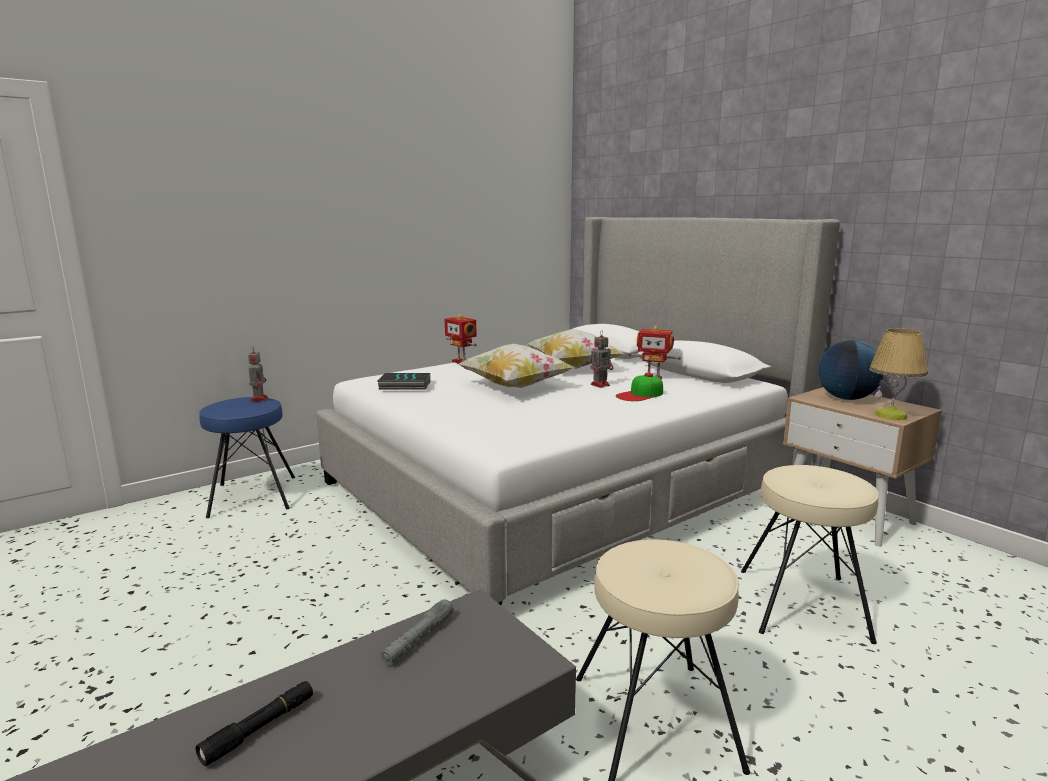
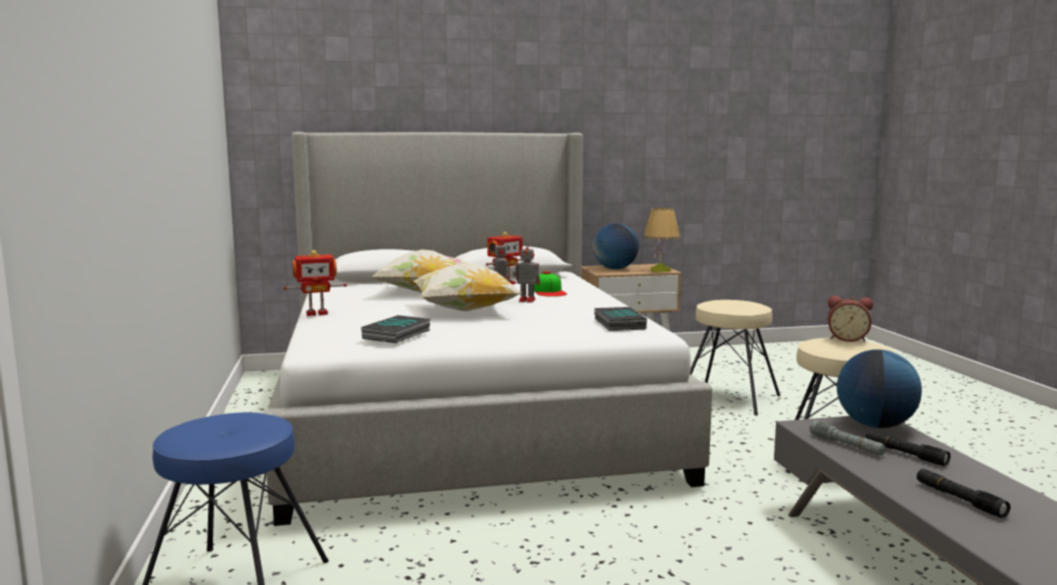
camera: 65 degrees left, 5 degrees down
(259, 399) = (216, 418): toy robot -> toy robot (526, 300)
(406, 685) = (905, 454): none -> black flashlight
(509, 658) = (875, 425): none -> globe
(525, 433) = (618, 323): none -> book
(708, 566) = (847, 339): none -> alarm clock

